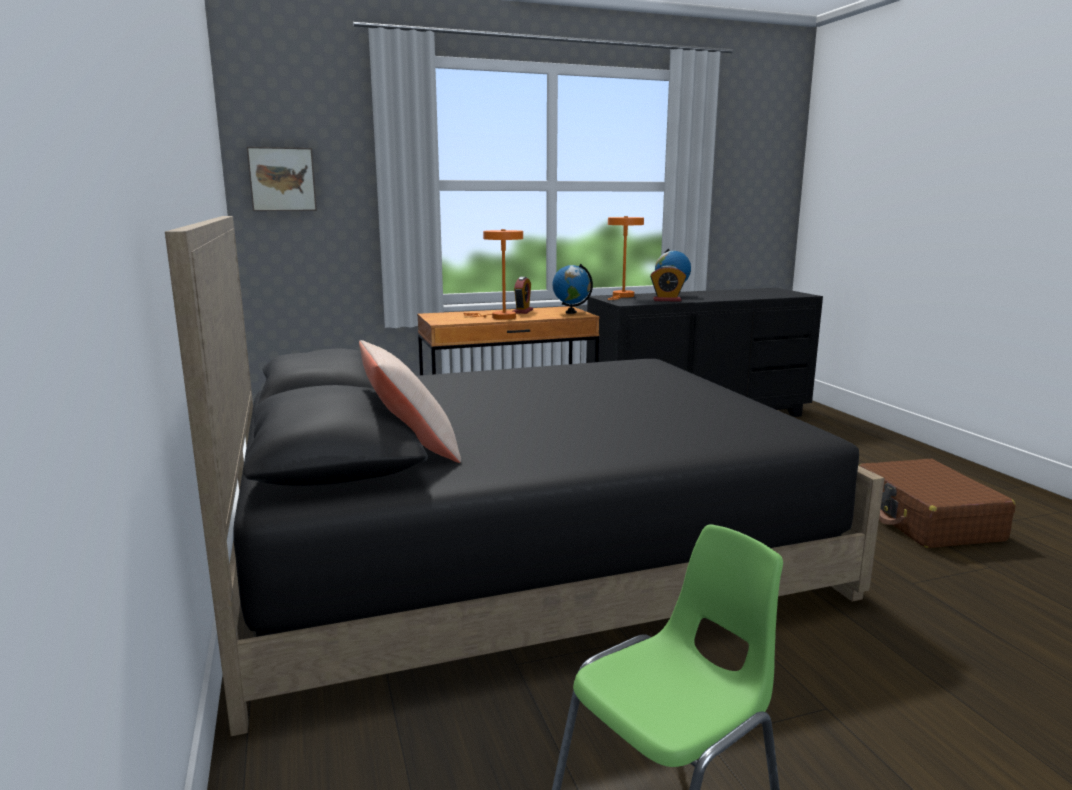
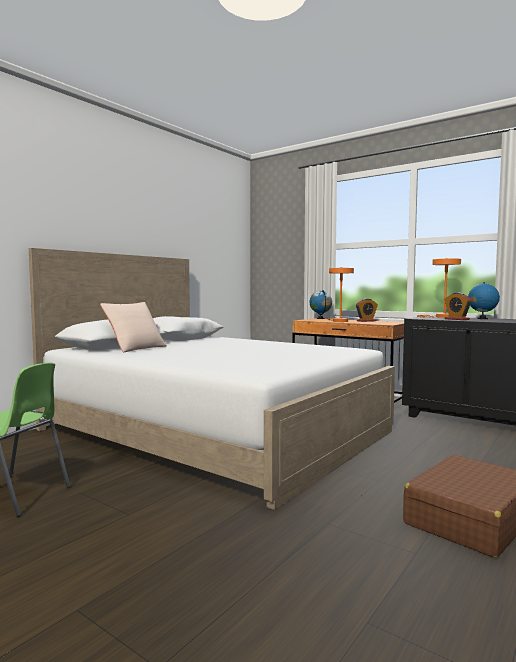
camera: 55 degrees right, 10 degrees down
(282, 179) = (270, 248): picture -> none
(519, 549) = (214, 430): black bed -> white bed
(571, 312) = (388, 323): globe -> globe (320, 318)

